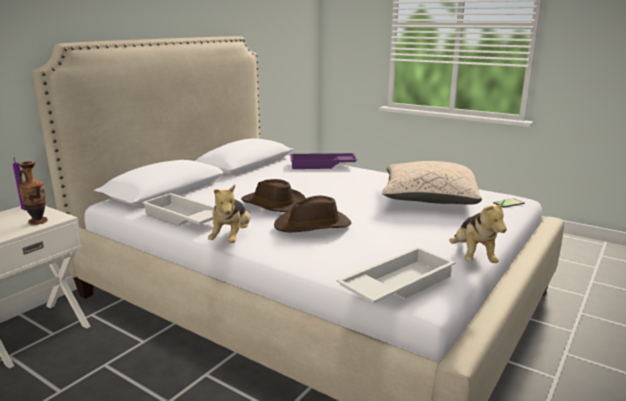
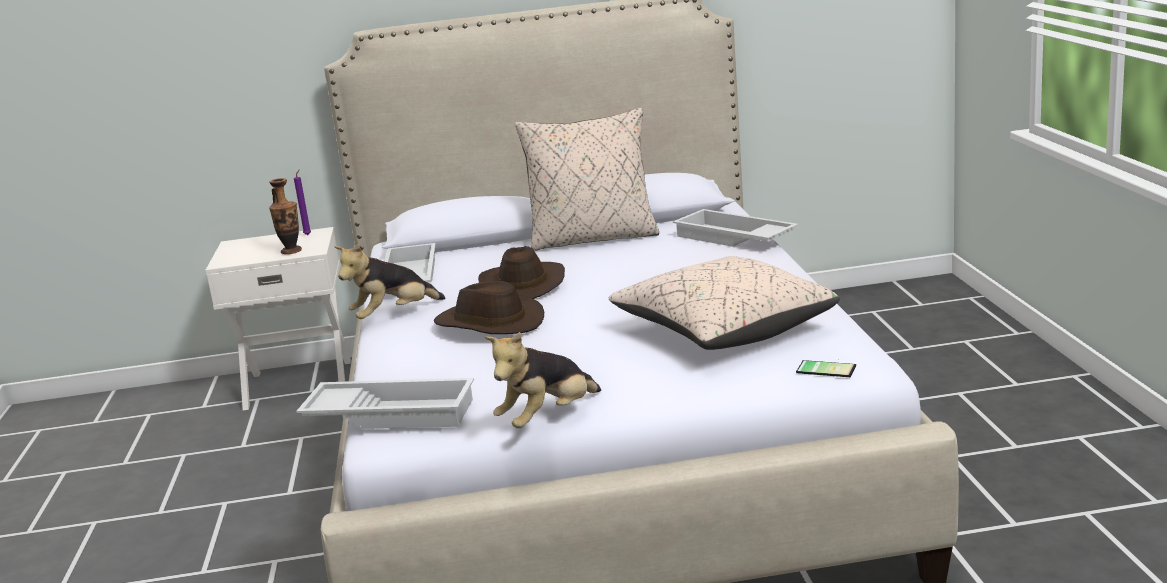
camera: 50 degrees right, 0 degrees up
(248, 177) = (593, 238): none -> beige pillow
(322, 165) = (732, 238): purple tray -> white tray

